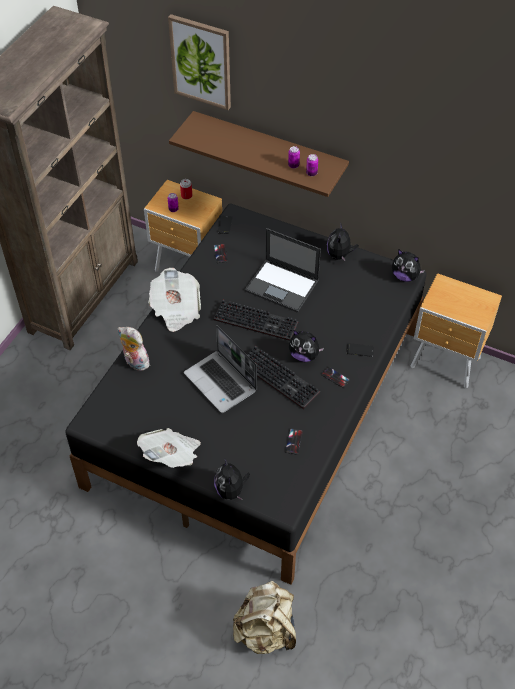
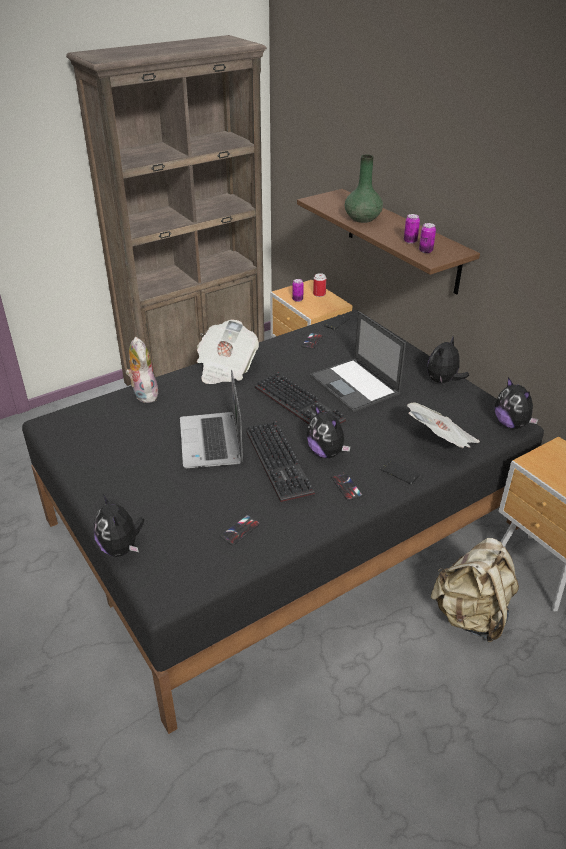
camera: 30 degrees right, 15 degrees down
(172, 455) = (94, 486): newspaper -> newspaper (441, 442)
(201, 62) = (355, 119): picture -> none
(231, 490) = (121, 548): plush toy -> plush toy turned 45 degrees counterclockwise
(239, 148) = (362, 218): none -> green vase
(266, 630) = (94, 774): beige backpack -> beige backpack (471, 615)

